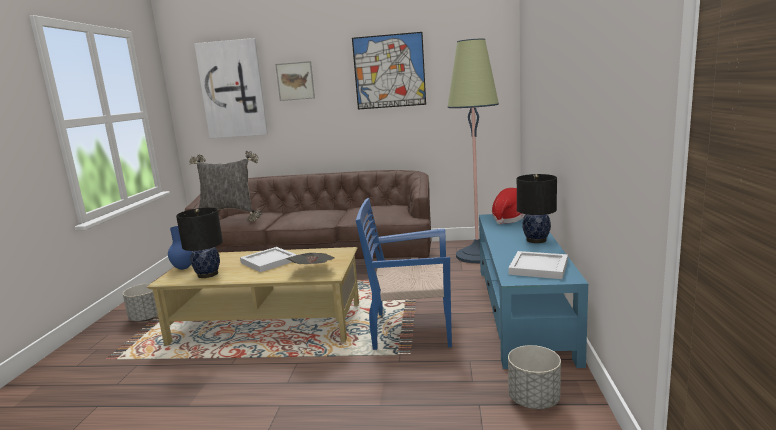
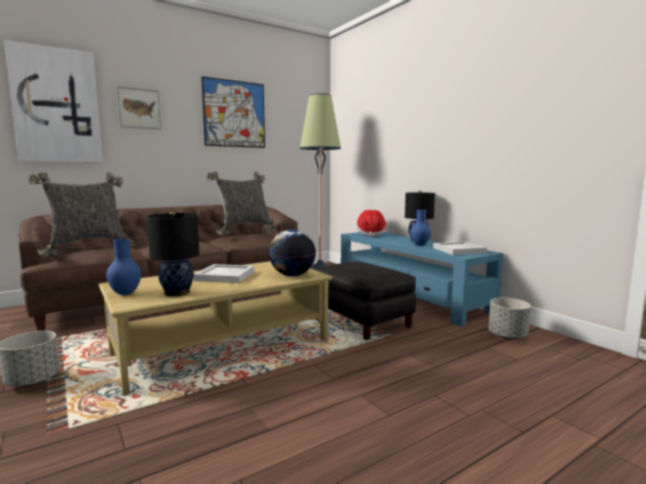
camera: 40 degrees left, 5 degrees down
(313, 271) = (292, 275): newspaper -> globe
(376, 207) = (243, 235): none -> pillow
(411, 329) = (361, 321): blue armchair -> black ottoman
(515, 249) = (419, 245): none -> blue vase

